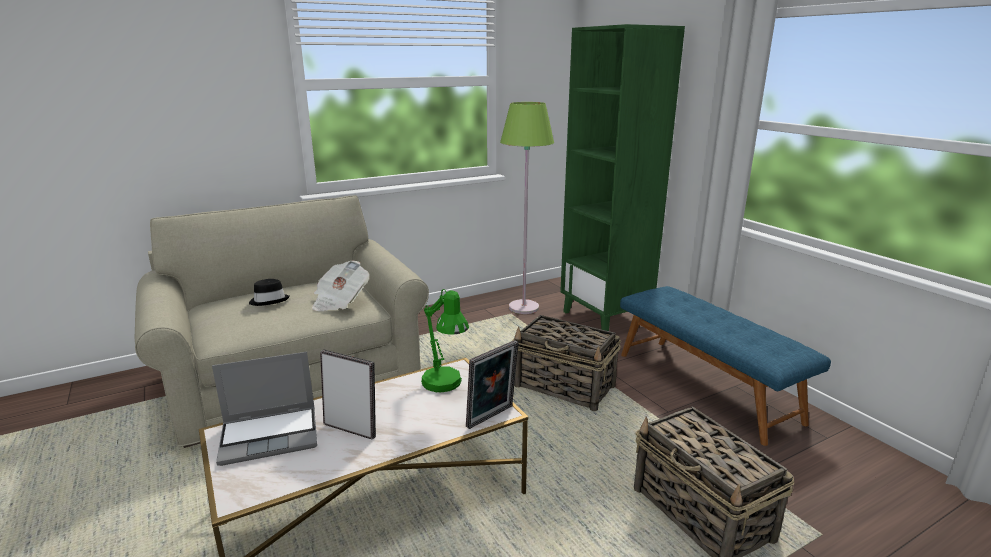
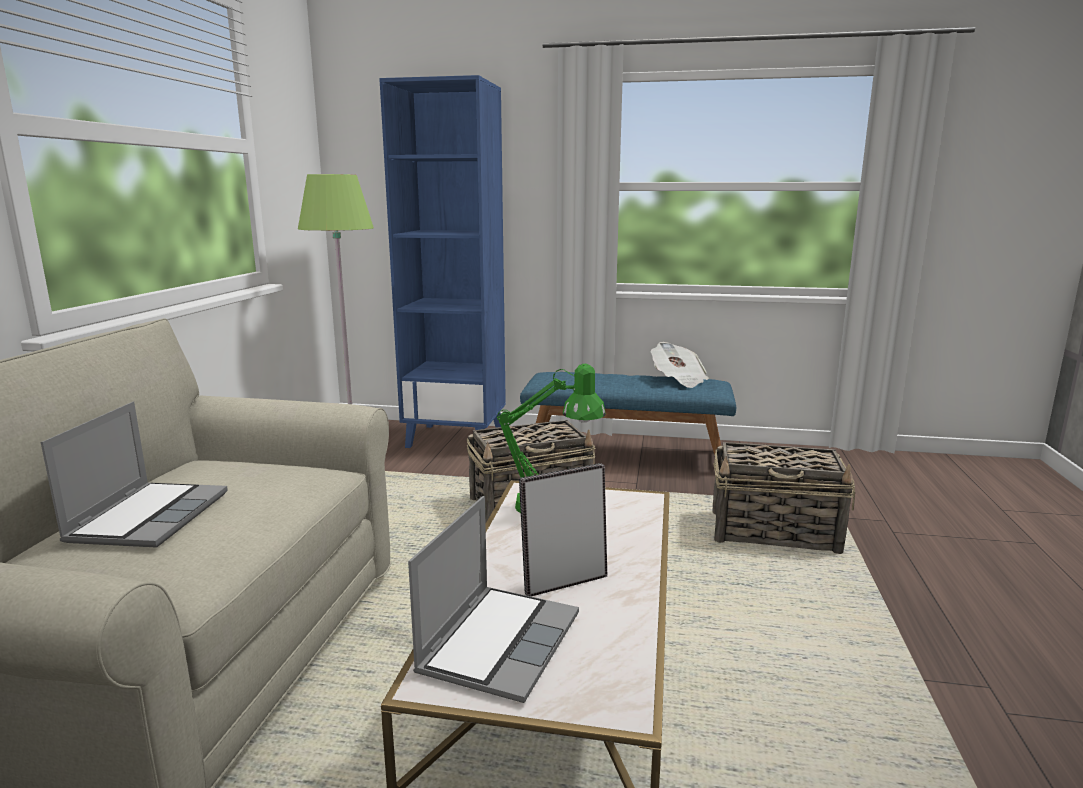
camera: 50 degrees left, 5 degrees down
(269, 300) = (149, 516): black hat -> laptop
(340, 301) = (276, 476): newspaper -> newspaper (678, 380)
(492, 418) = (651, 506): picture frame -> none
(605, 318) = (456, 438): green bookcase -> blue bookcase

